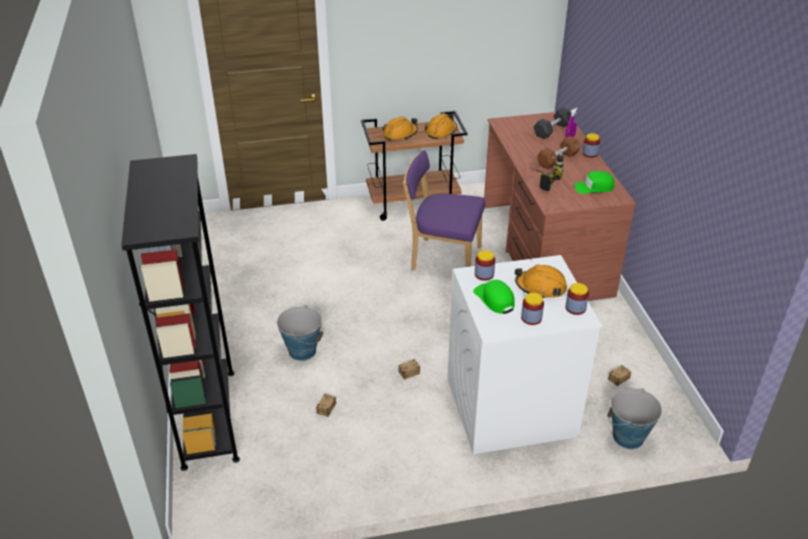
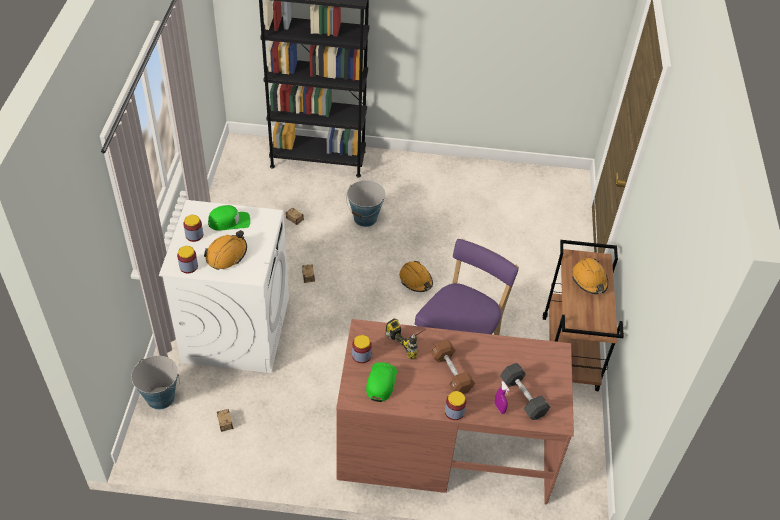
camera: 105 degrees right, 10 degrees up
(441, 131) = (588, 318): orange hard hat -> orange hard hat (416, 280)
(484, 274) = (263, 225): jar -> jar (361, 355)

